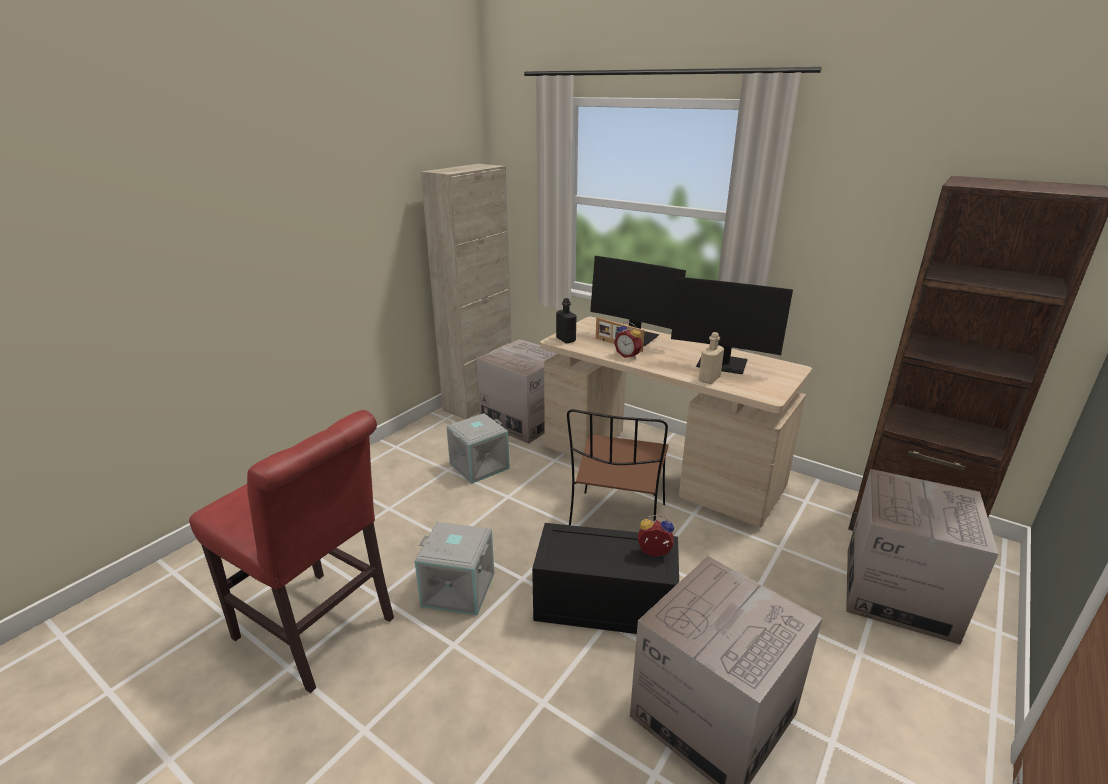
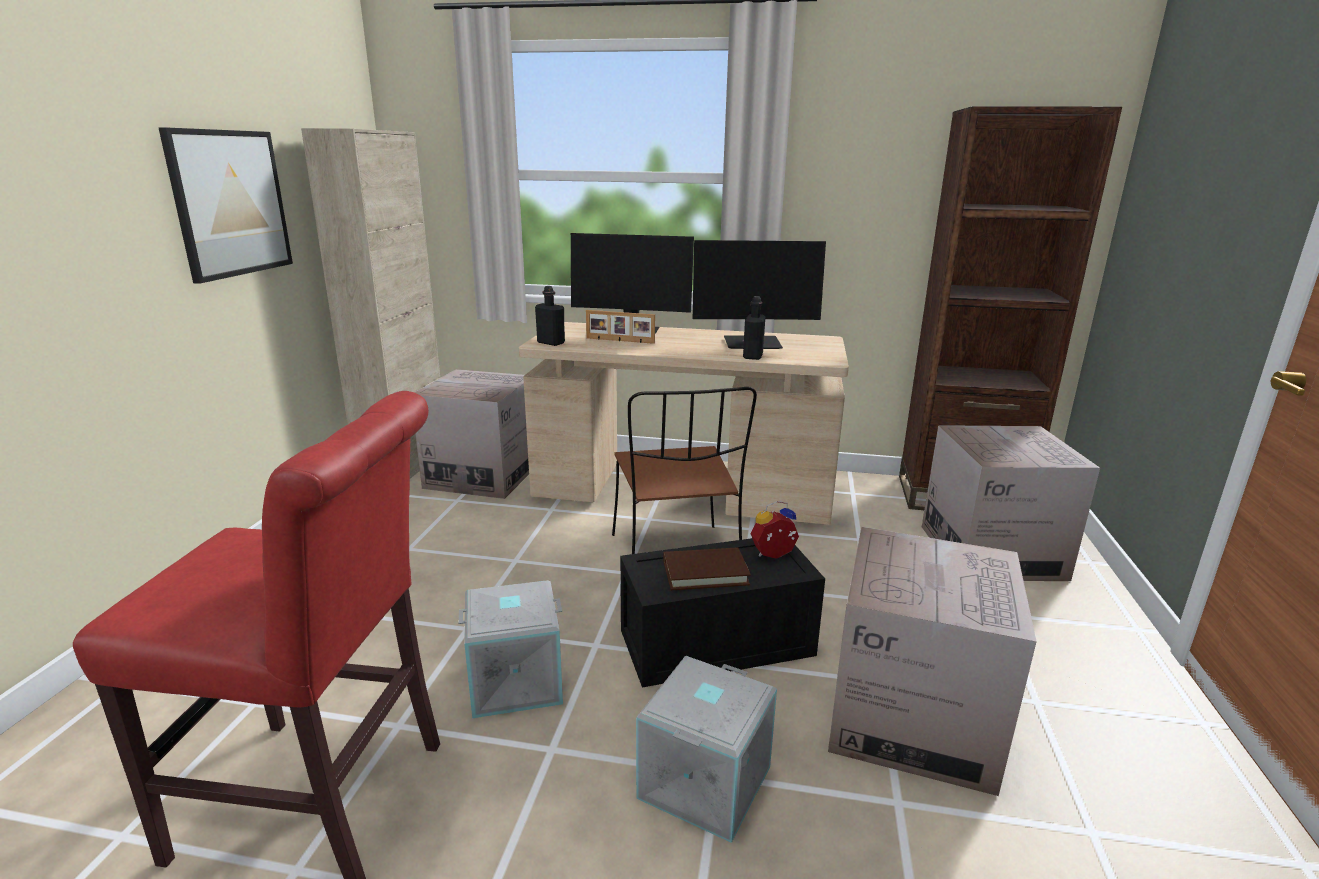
camera: 25 degrees left, 5 degrees down
(364, 229) = (230, 203): none -> picture
(479, 465) = (452, 535): grey storage box -> grey storage box (703, 780)
(593, 554) = (705, 573): none -> brown book
(628, 355) = (642, 347): alarm clock -> none
(709, 379) = (753, 356): beige bottle -> black bottle

